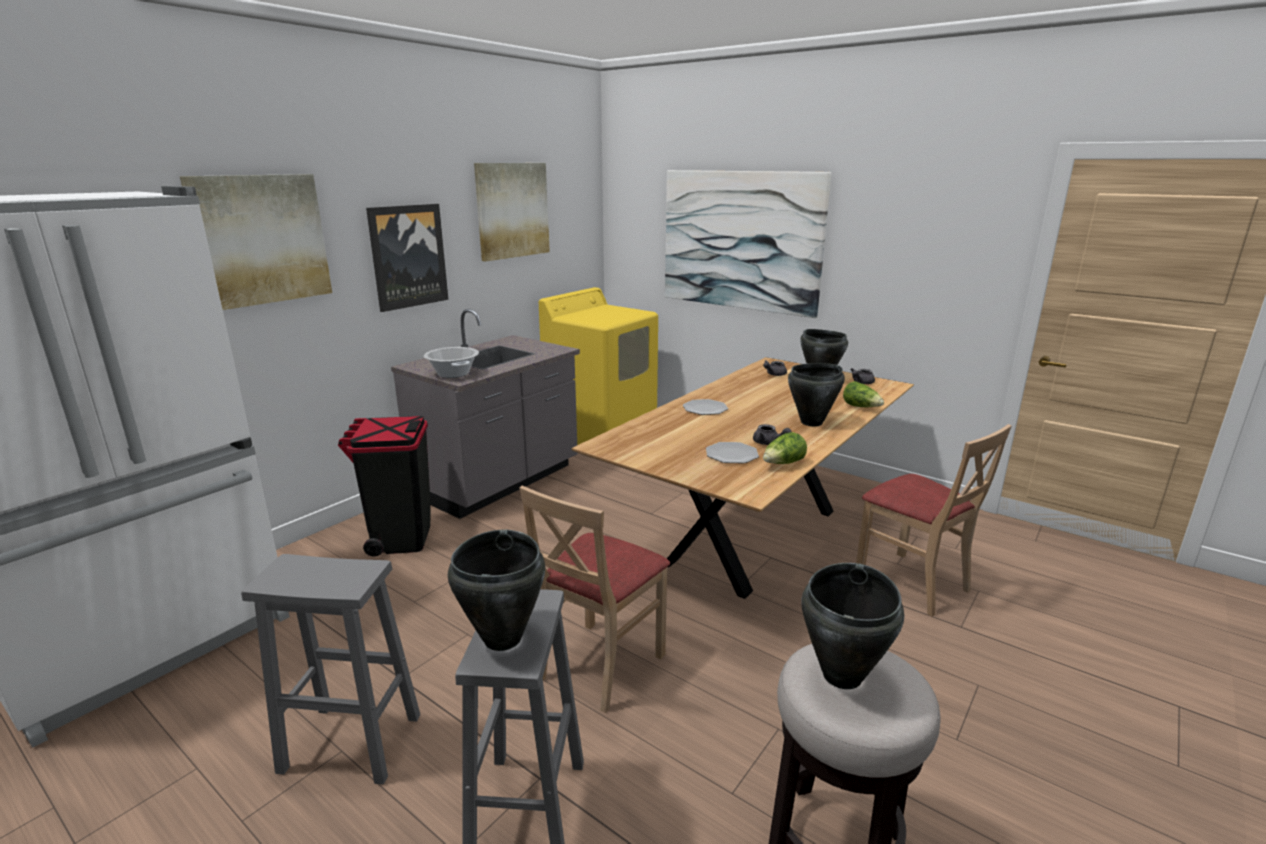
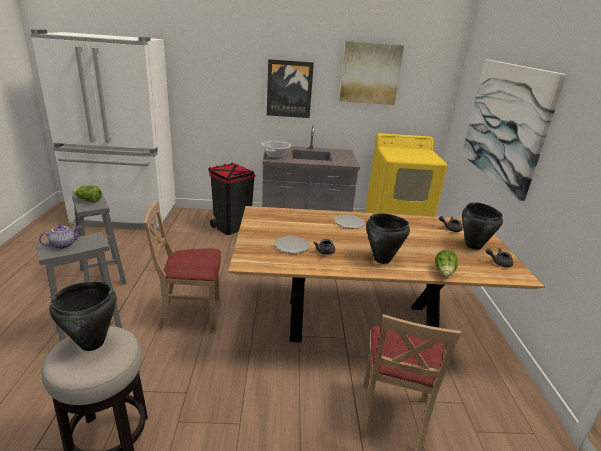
camera: 50 degrees right, 5 degrees up
(261, 240) = (212, 67): picture -> none
(501, 639) = (63, 245): black cooking pot -> teapot
(783, 464) = (299, 264): lettuce -> lettuce (88, 200)

